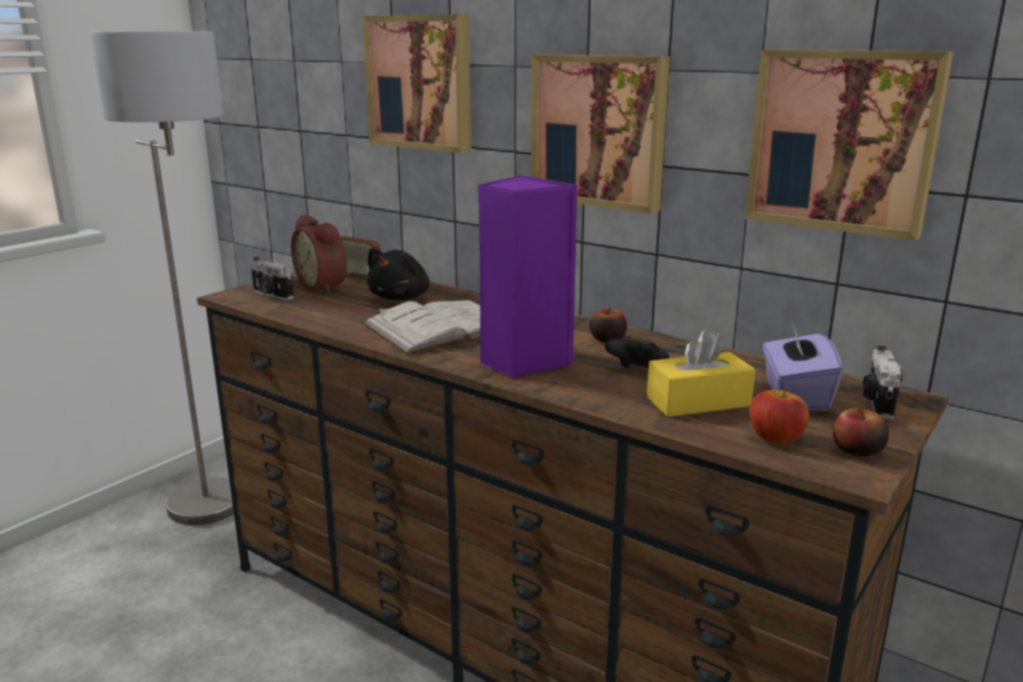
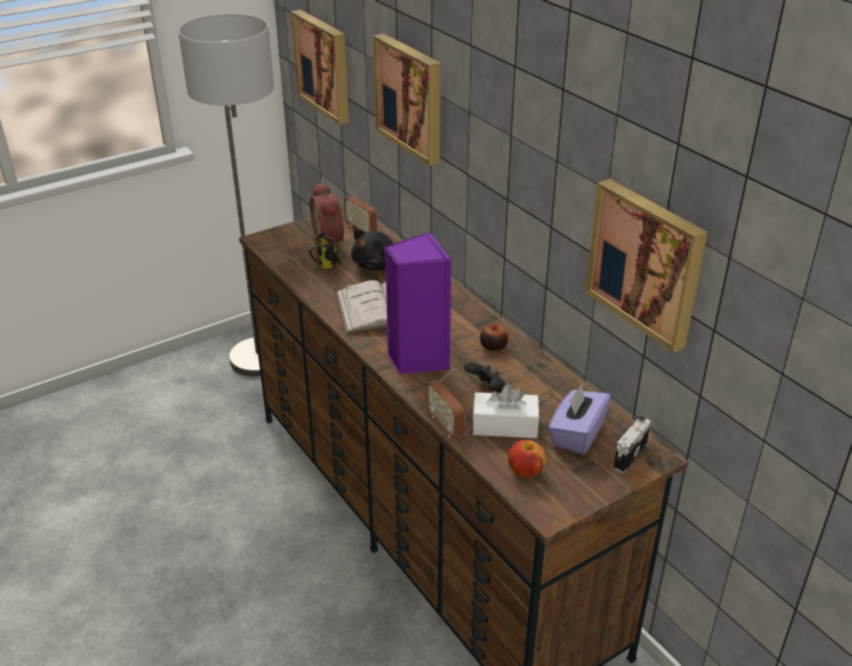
camera: 20 degrees right, 15 degrees up
(272, 295) = (289, 244): camera -> none
(335, 306) = (326, 266): none -> mug
(599, 131) = (514, 186): picture -> picture (324, 65)
(620, 413) = (445, 425): none -> radio
(698, 402) = (505, 425): yellow tissue box -> white tissue box
(857, 450) = (569, 494): apple -> none

